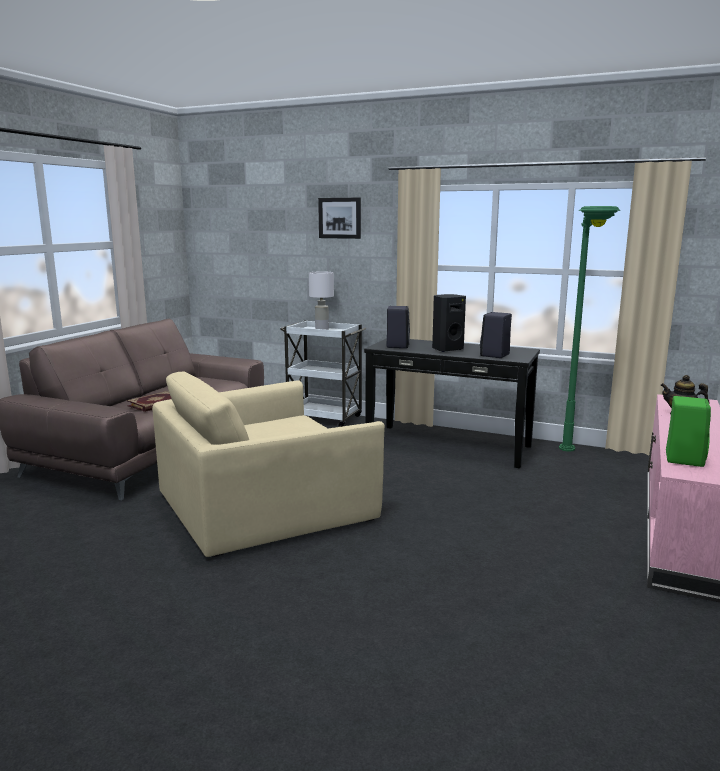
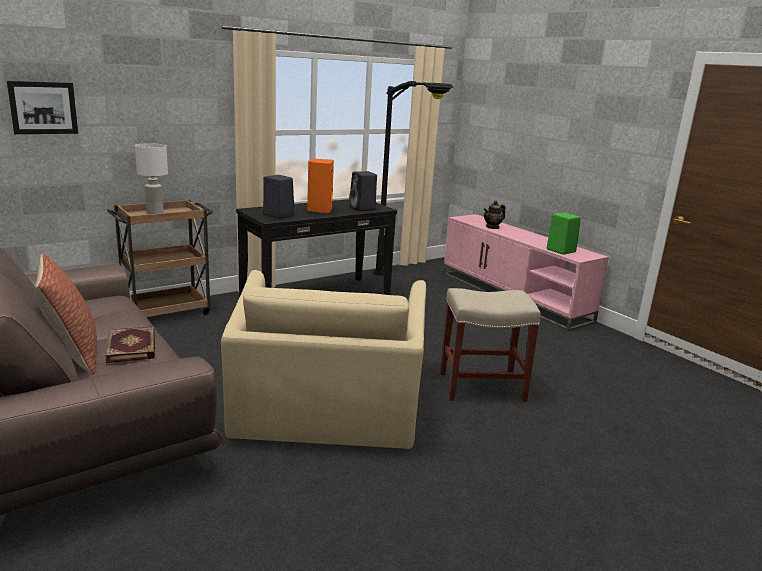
camera: 60 degrees left, 5 degrees up
(131, 398) = (72, 355): none -> pillow
(324, 418) = (167, 312): white cart -> brown cart
(340, 218) = (154, 78): picture -> picture (43, 107)
(379, 563) = (480, 386): none -> beige stool
(447, 349) = (319, 210): black speaker -> orange speaker
(572, 467) = (408, 284): green floor lamp -> black floor lamp

